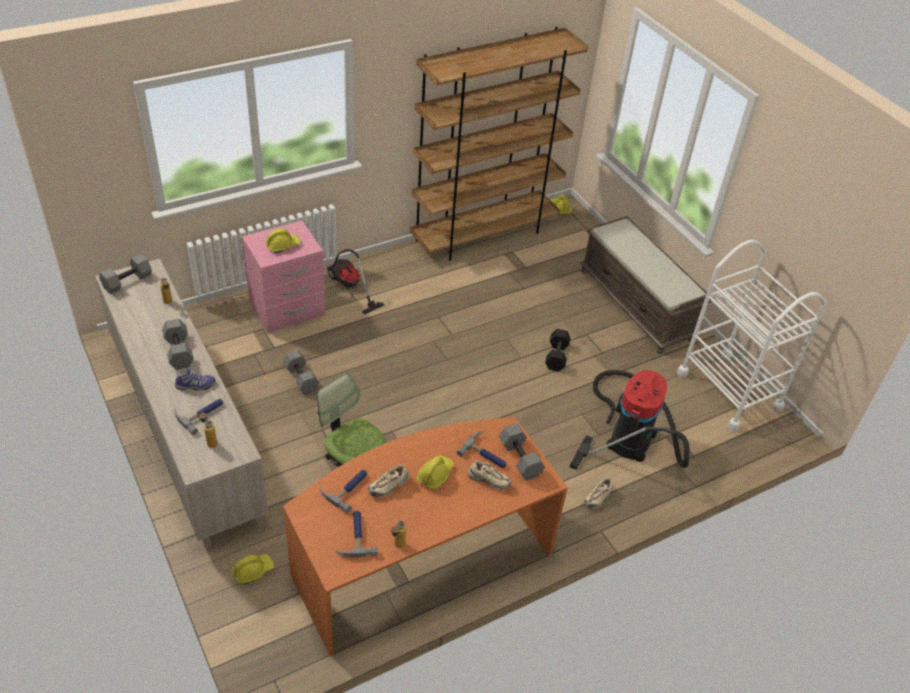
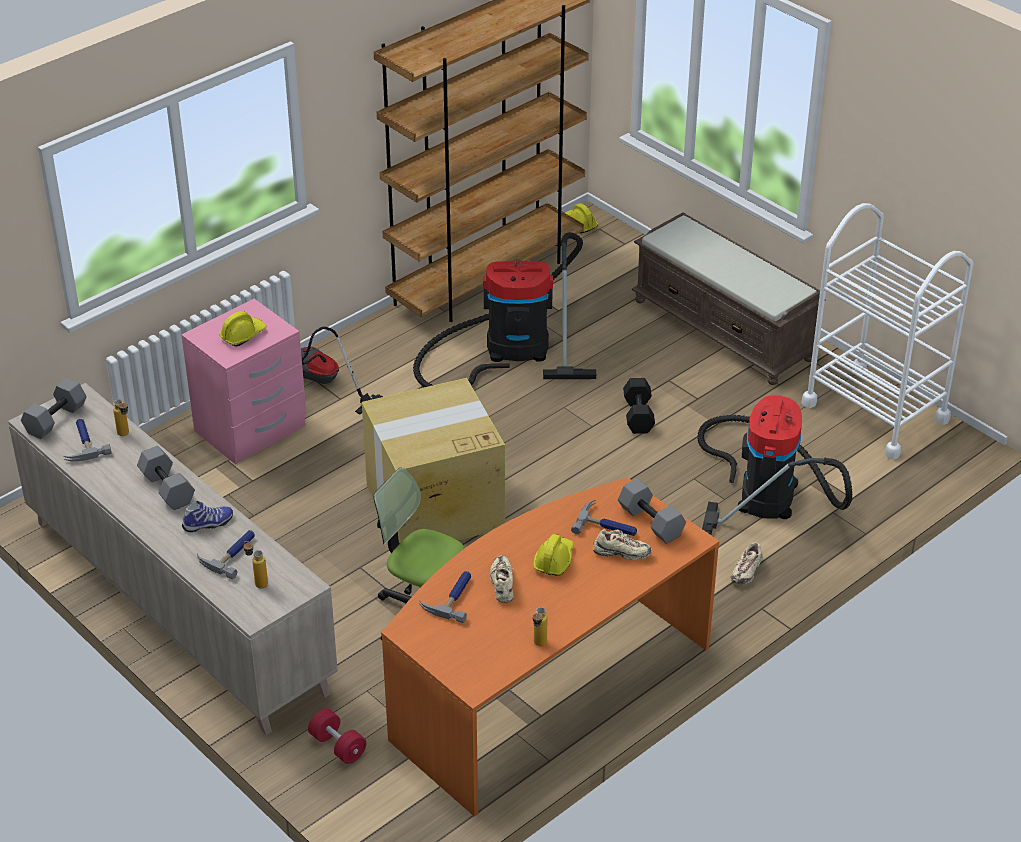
camera: 10 degrees left, 5 degrees down
(253, 570) = (337, 746): yellow hard hat -> red dumbbell
(302, 378) = (307, 511): grey dumbbell -> none
(355, 536) = (484, 645): hammer -> hammer (83, 443)
(389, 394) = (433, 507): none -> cardboard box
(389, 486) = (502, 584): beige shoe -> beige shoe turned 135 degrees clockwise
(483, 288) = (509, 349): none -> vacuum cleaner

